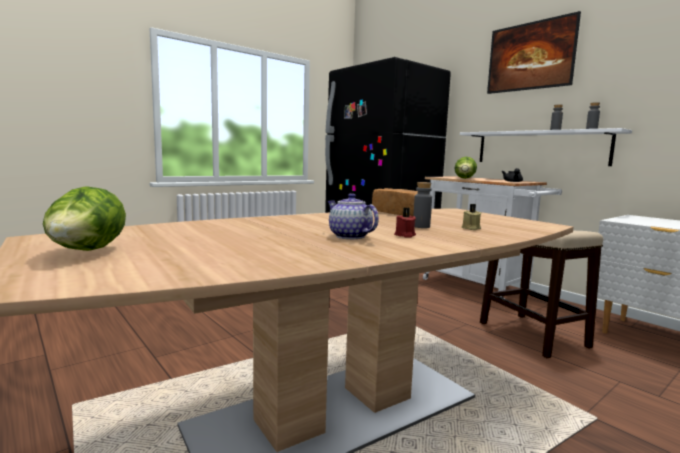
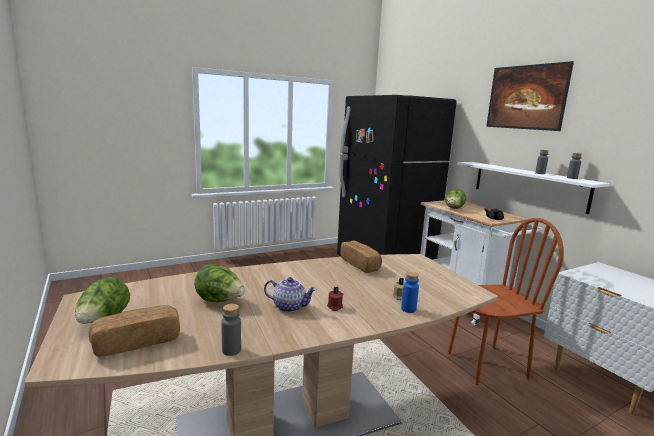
camera: 10 degrees right, 5 degrees up
(154, 265) = (137, 342): none -> bread
(251, 235) = (220, 301): none -> lettuce
(349, 236) = (290, 307): teapot -> teapot turned 135 degrees clockwise
(421, 226) = (360, 291): grey bottle -> grey bottle (231, 350)
(493, 234) = (408, 309): none -> blue bottle
(533, 335) = (486, 365): stool -> brown chair

